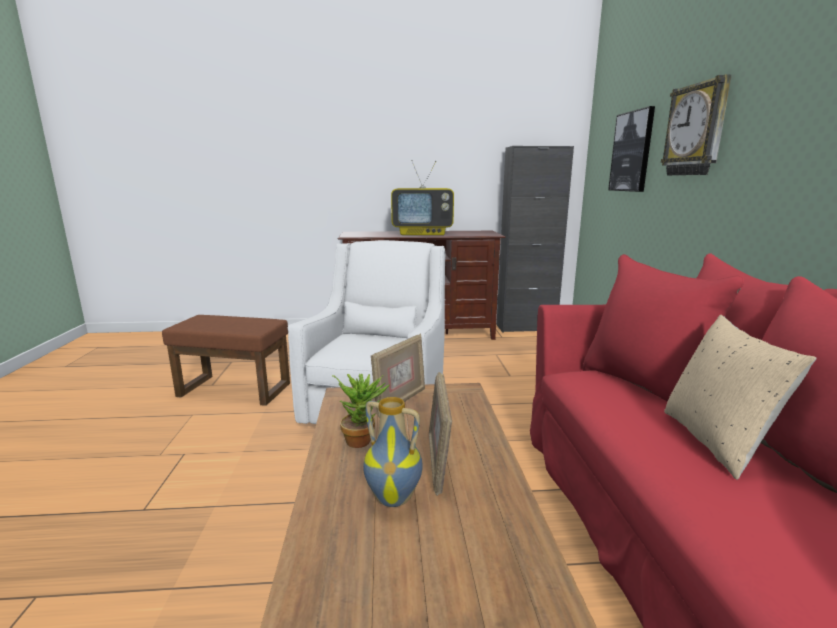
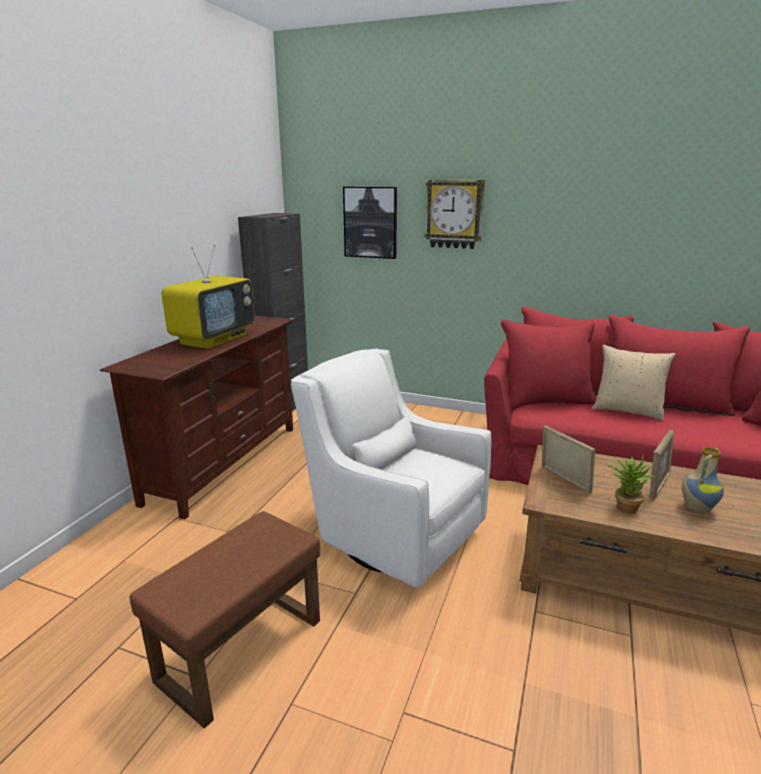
camera: 65 degrees left, 5 degrees up
(438, 463) = (657, 486): picture frame -> picture frame turned 75 degrees counterclockwise

